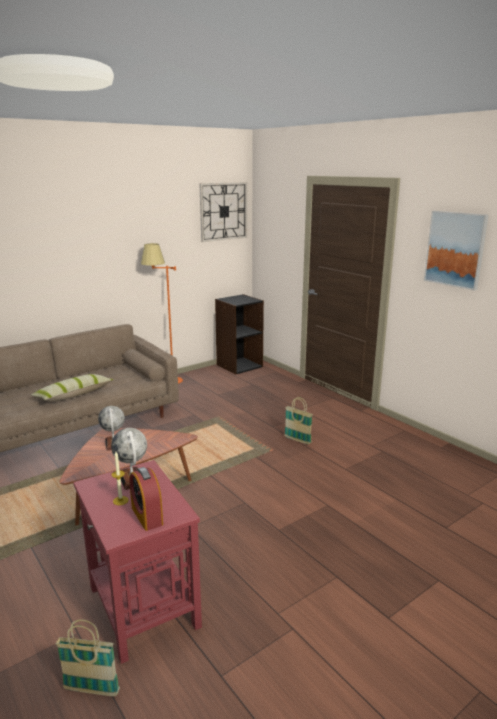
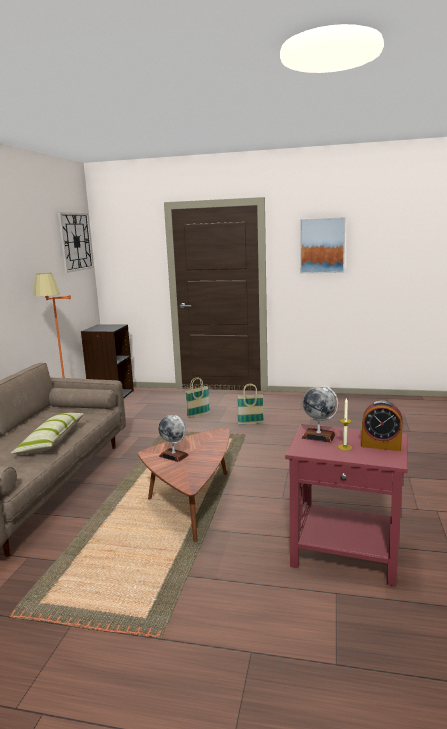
camera: 40 degrees left, 5 degrees down
(91, 690) = (409, 610): basket -> basket (198, 415)

